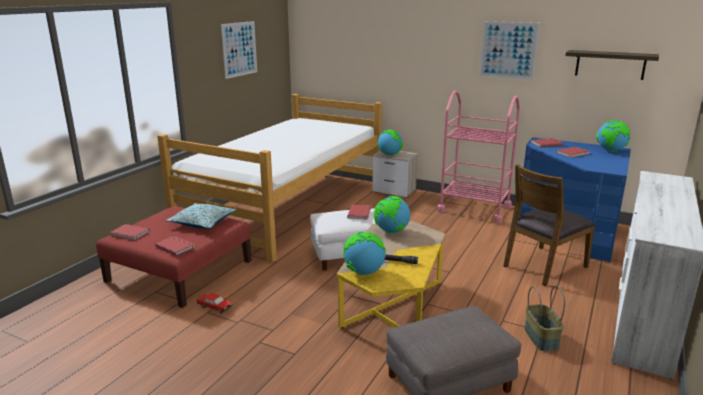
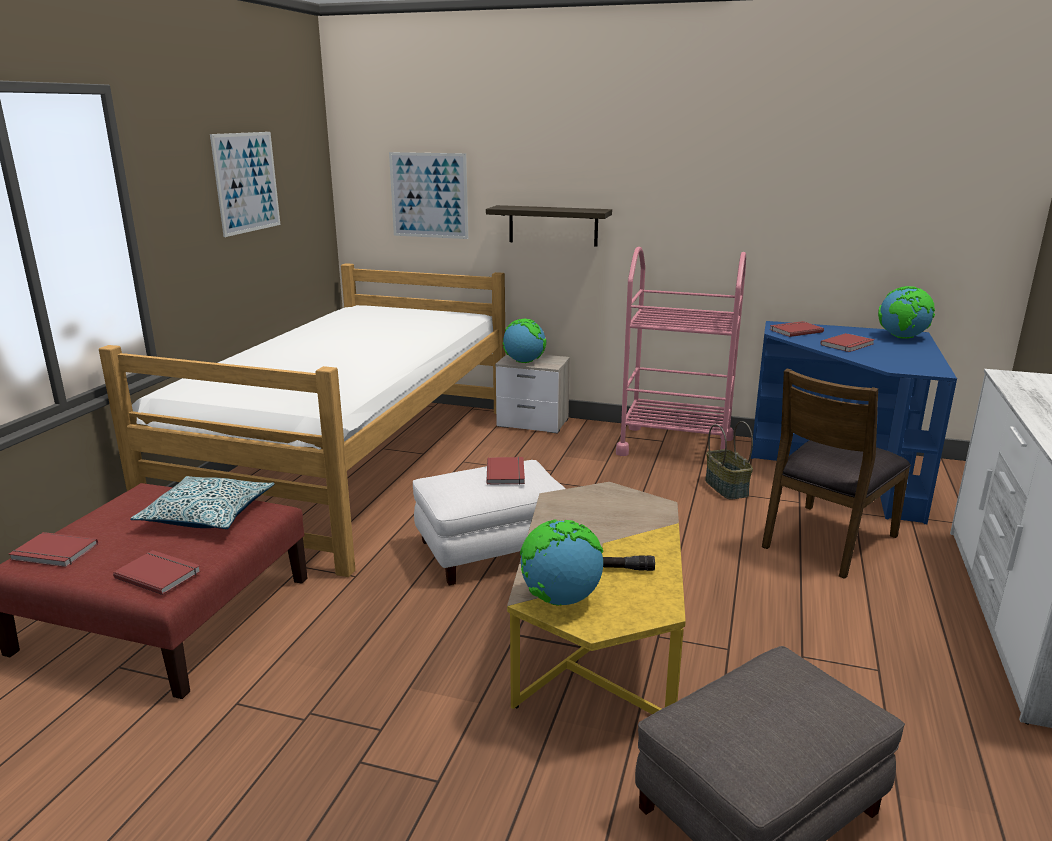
camera: 10 degrees left, 0 degrees up
(214, 307) = (250, 689): toy car -> none
(391, 232) = (580, 507): globe -> none
(508, 50) = (722, 175): picture -> picture (429, 195)
(542, 338) = (883, 685): basket -> basket (727, 488)
(610, 64) = (893, 195): shelf -> shelf (553, 225)

